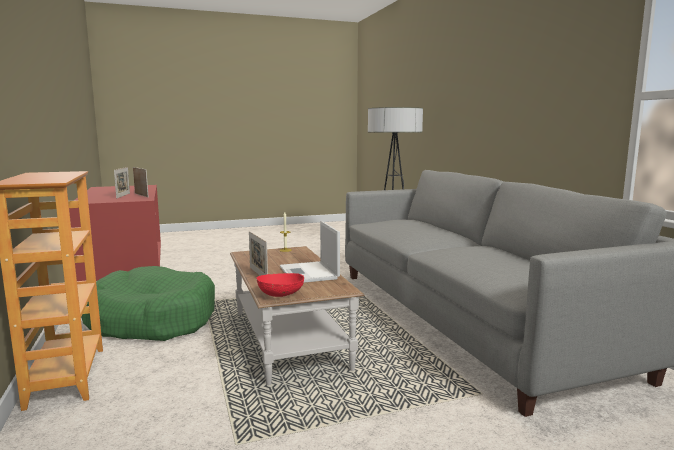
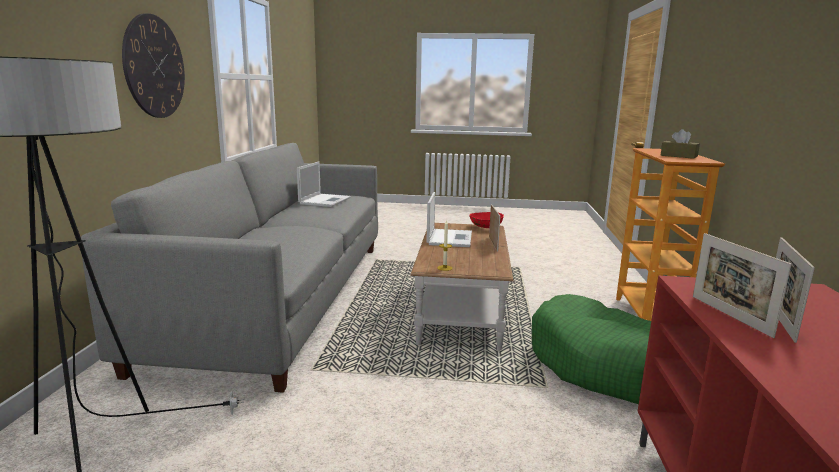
camera: 155 degrees left, 5 degrees up
(47, 175) = (678, 156): none -> brown tissue box
(509, 264) = (325, 200): none -> laptop
(540, 98) = (154, 67): none -> wall clock

